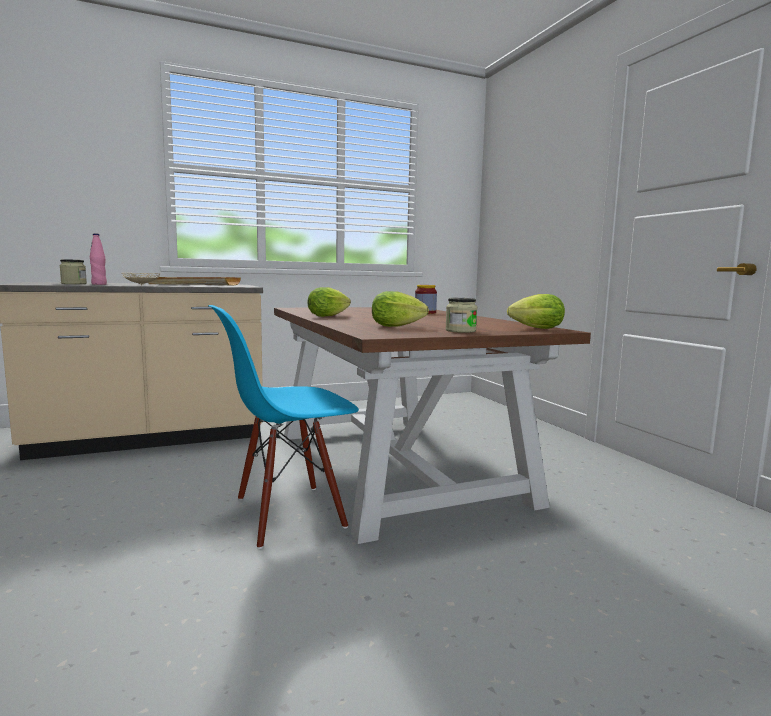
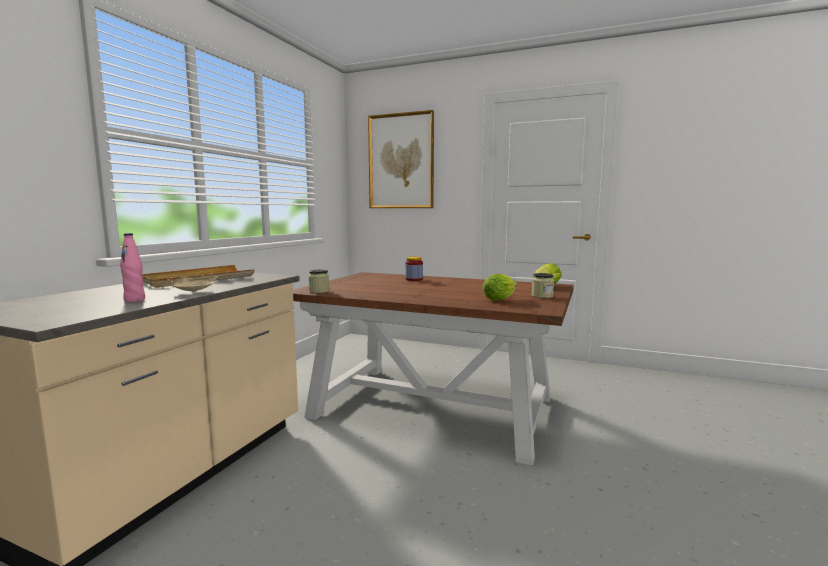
camera: 45 degrees left, 0 degrees up
(74, 284) = (95, 305): jar -> jar (319, 291)
(288, 514) = (458, 471): blue chair -> none
(330, 316) = (398, 296): lettuce -> none
(525, 176) = (401, 161): none -> picture

